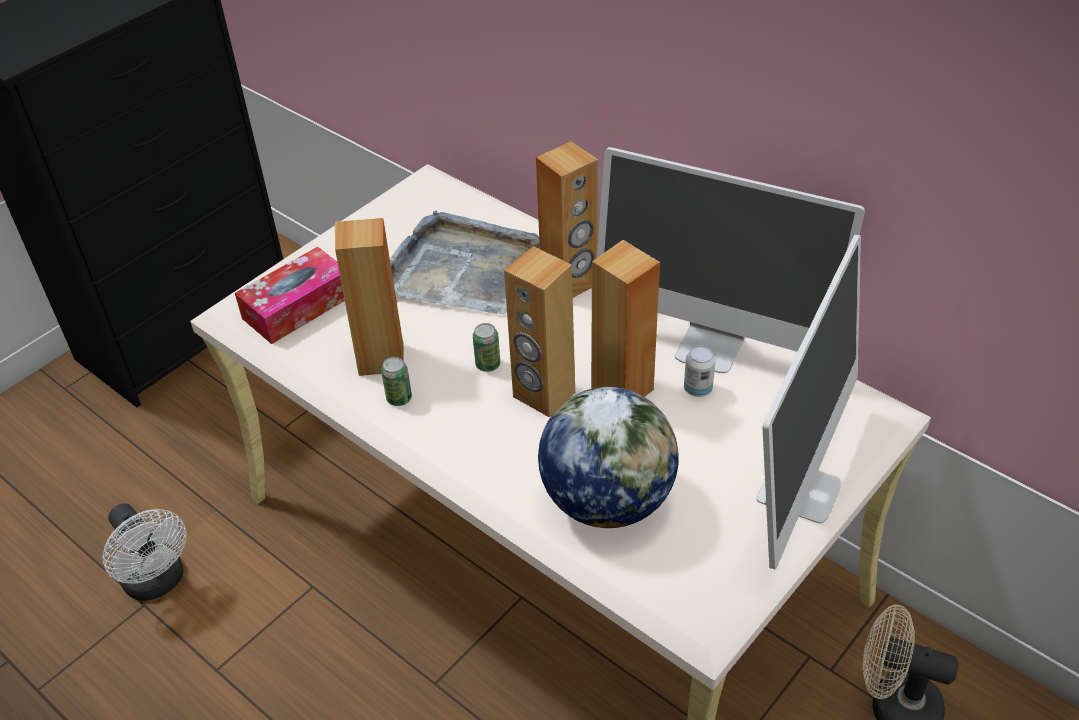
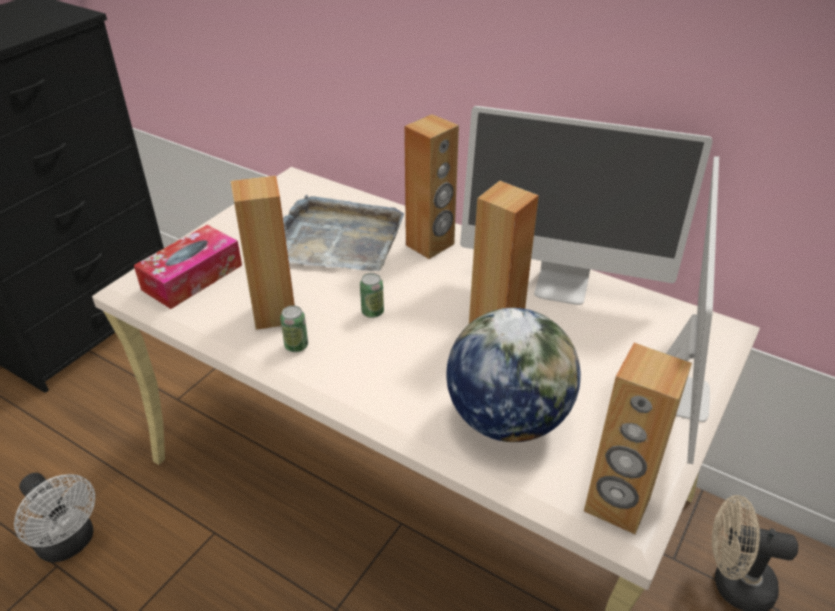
camera: 10 degrees left, 5 degrees down
(543, 395) = (427, 333): brown speaker -> brown speaker (616, 505)
(698, 389) = (561, 318): can -> none

